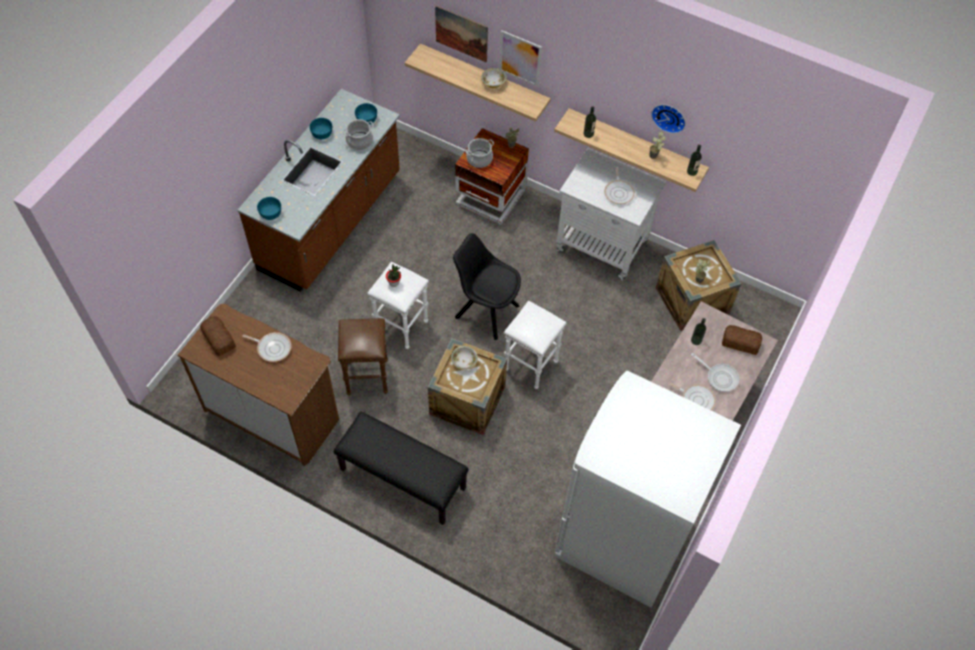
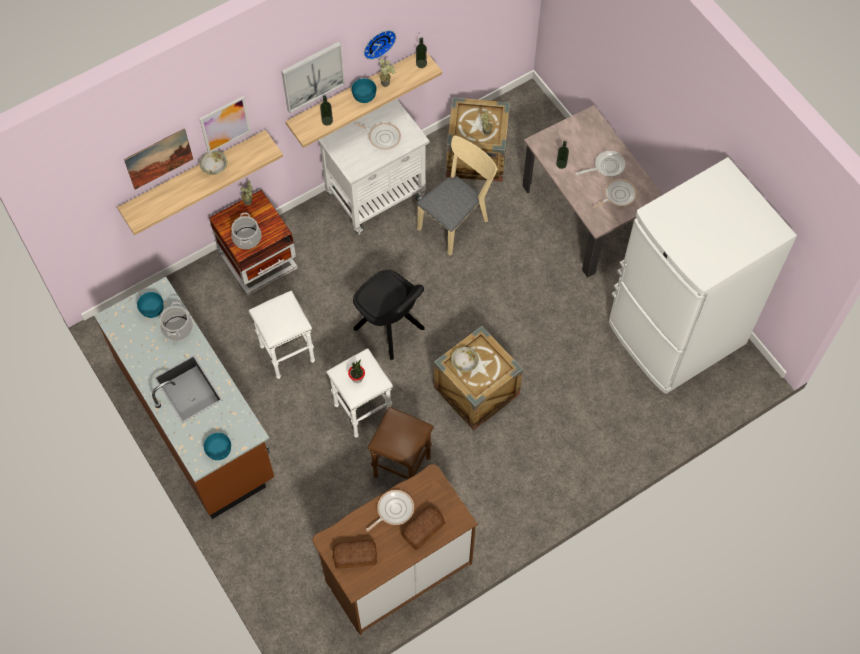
camera: 60 degrees left, 5 degrees up
(322, 133) = (144, 358): turquoise bowl -> turquoise bowl (364, 95)
(402, 479) = (528, 484): black bench -> none
(486, 312) = (390, 328): black chair -> black chair turned 105 degrees counterclockwise
(532, 365) = (469, 318): white stool -> white stool (288, 352)
(603, 89) = (312, 76): none -> picture
(618, 313) = (456, 221): none -> beige chair
(740, 342) = (581, 133): bread -> bread (422, 530)

